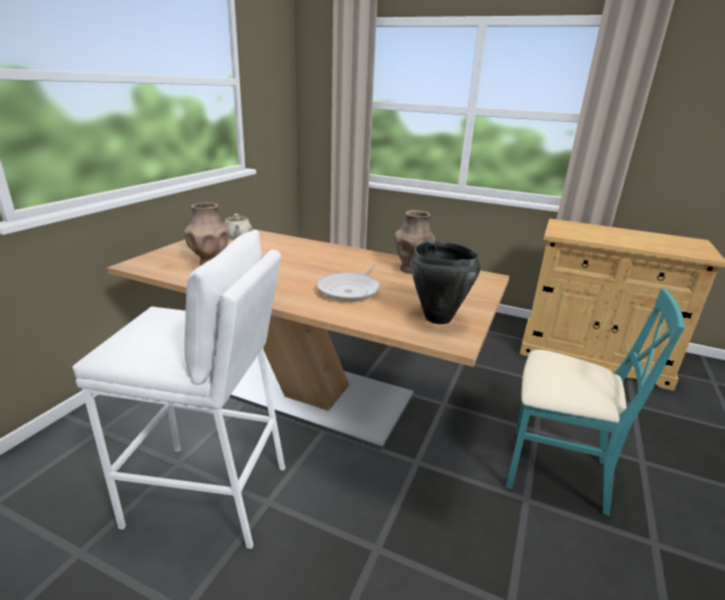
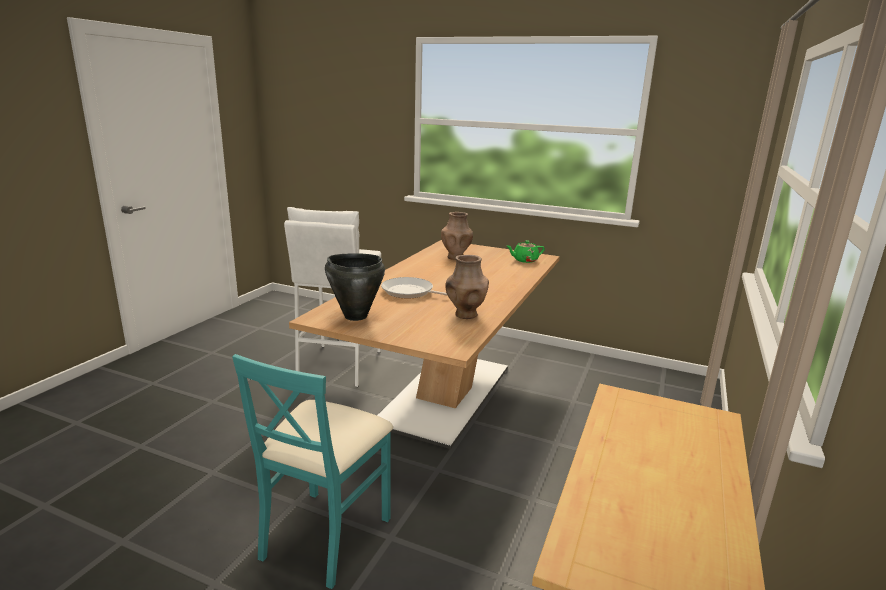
camera: 90 degrees right, 5 degrees down
(237, 236) = (524, 260): beige teapot -> green teapot

